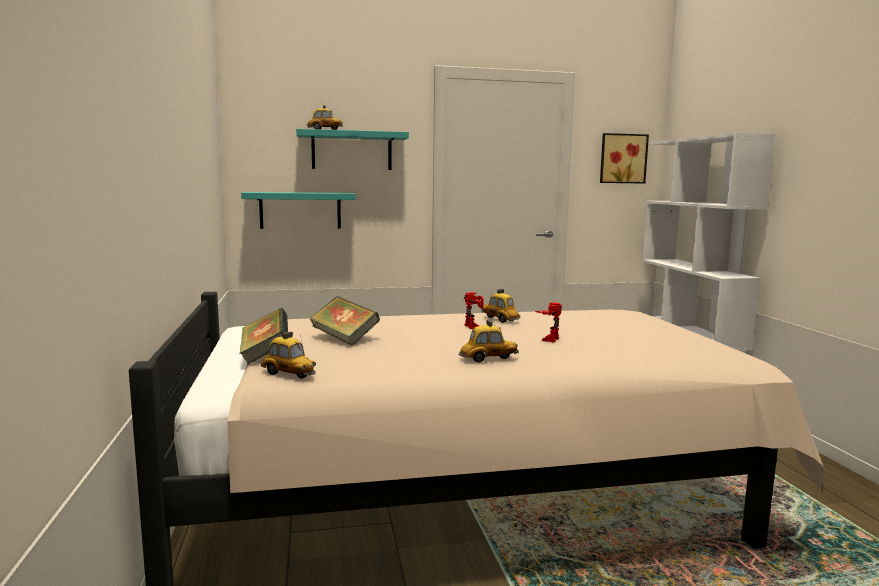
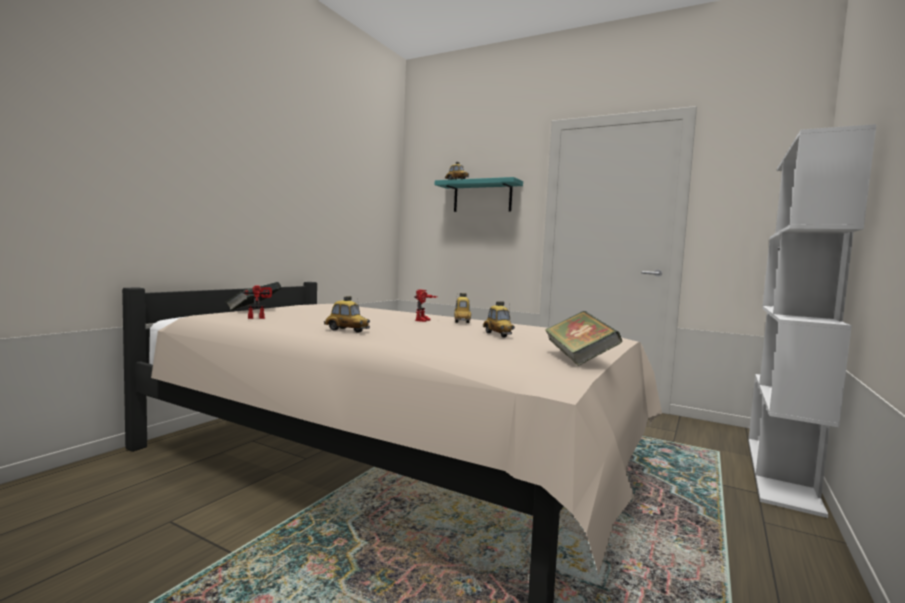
camera: 40 degrees right, 5 degrees down
(289, 374) = (224, 316): toy car -> toy car (498, 335)
(300, 210) = (444, 243): turquoise shelf -> none
(344, 338) = (321, 312): book -> book (579, 358)
(548, 339) = (442, 332): toy robot -> toy robot (257, 317)
(622, 158) = (758, 193): picture -> none

